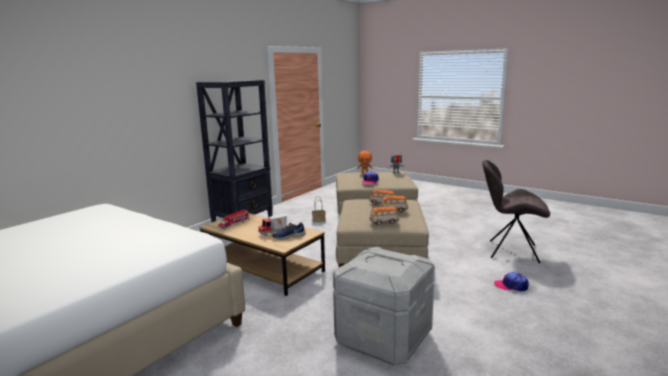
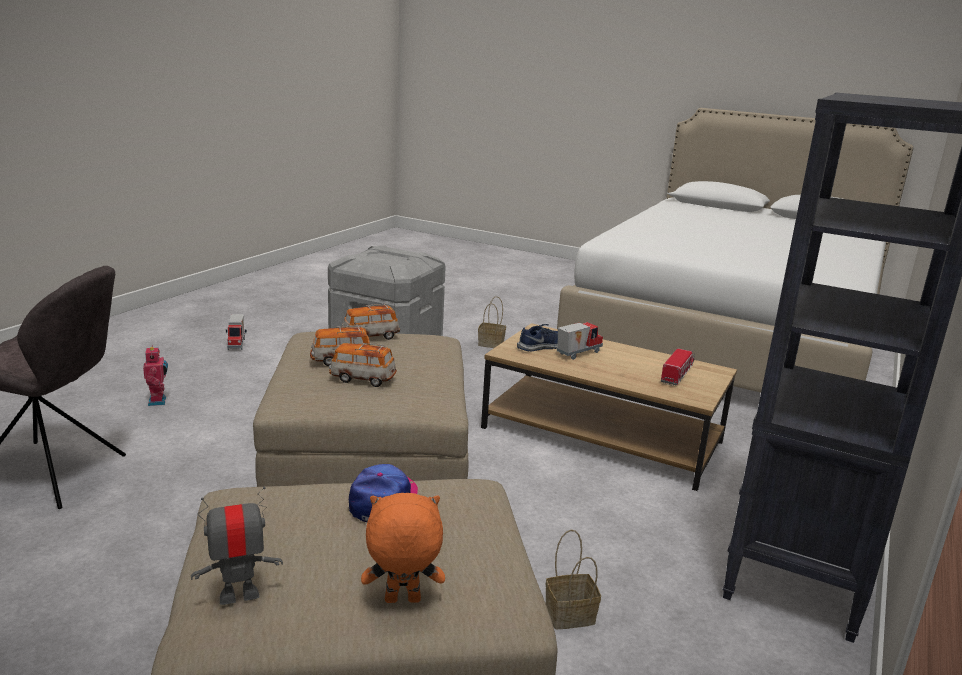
camera: 170 degrees right, 5 degrees up
(286, 347) = (492, 344): none -> basket
(511, 286) = (158, 401): cap -> toy robot
(515, 343) = (237, 344): none -> toy truck

